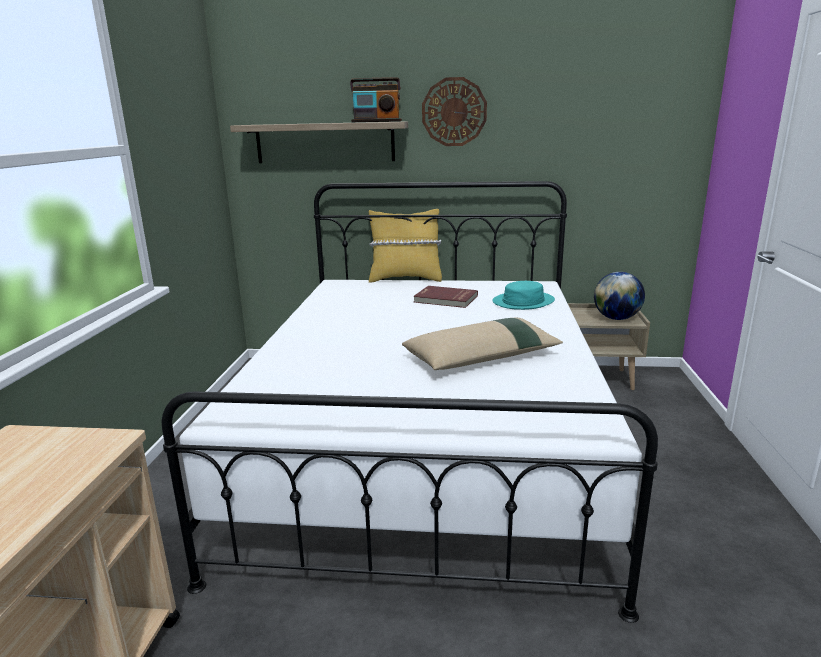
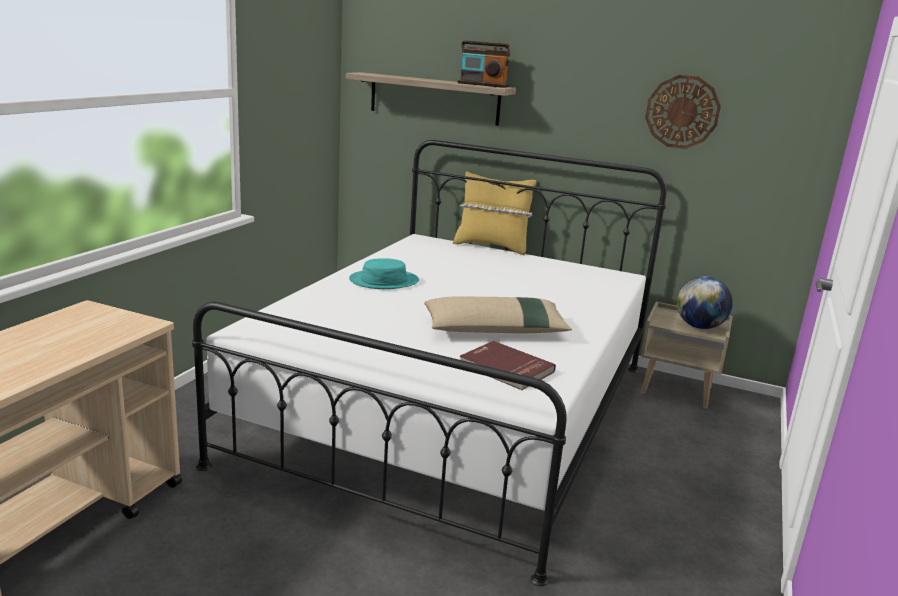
camera: 15 degrees right, 0 degrees up
(445, 299) = (512, 273): red book -> red book (505, 368)
(454, 112) = (563, 84): wall clock -> wall clock (682, 112)
(523, 302) = (587, 289): turquoise hat -> turquoise hat (384, 281)

